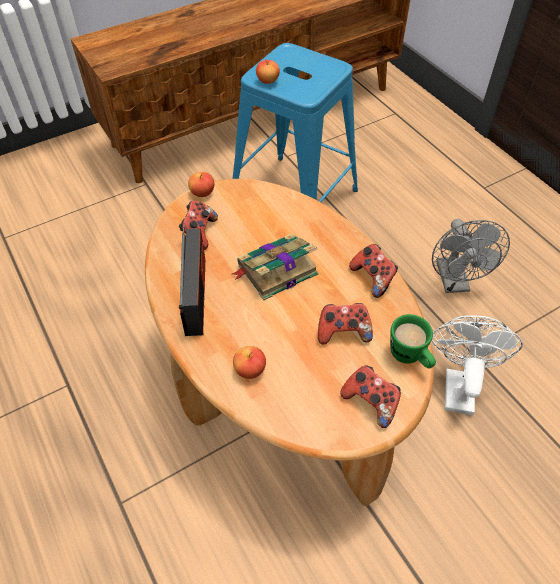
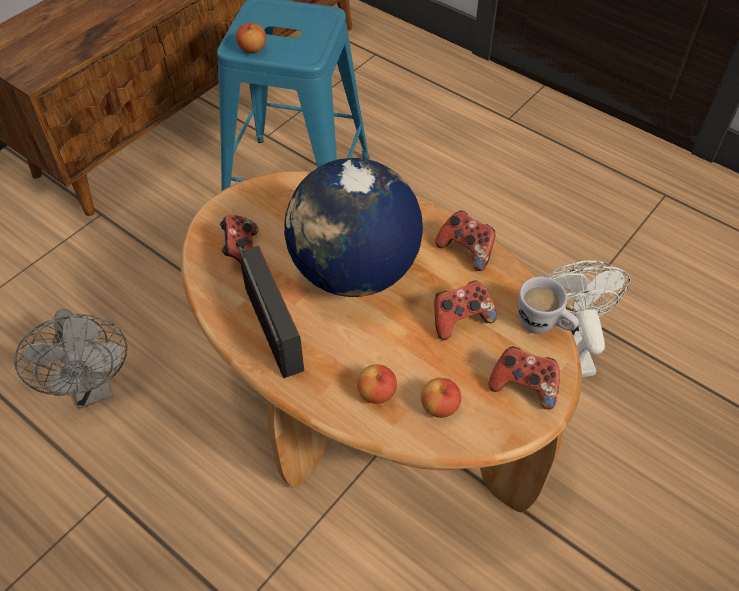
camera: 20 degrees left, 0 degrees up
(202, 192) = (223, 204): apple -> apple (439, 406)
(275, 270) = (353, 272): book -> globe
(410, 357) = (543, 326): green mug -> white mug
(454, 282) = (519, 235): grey fan -> grey fan (93, 389)

